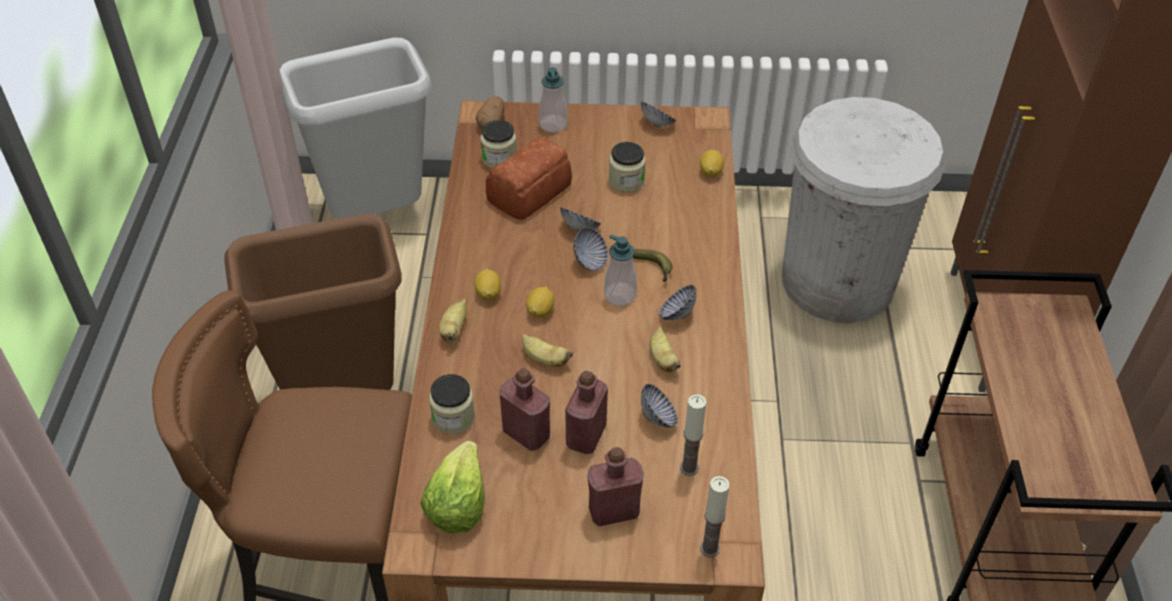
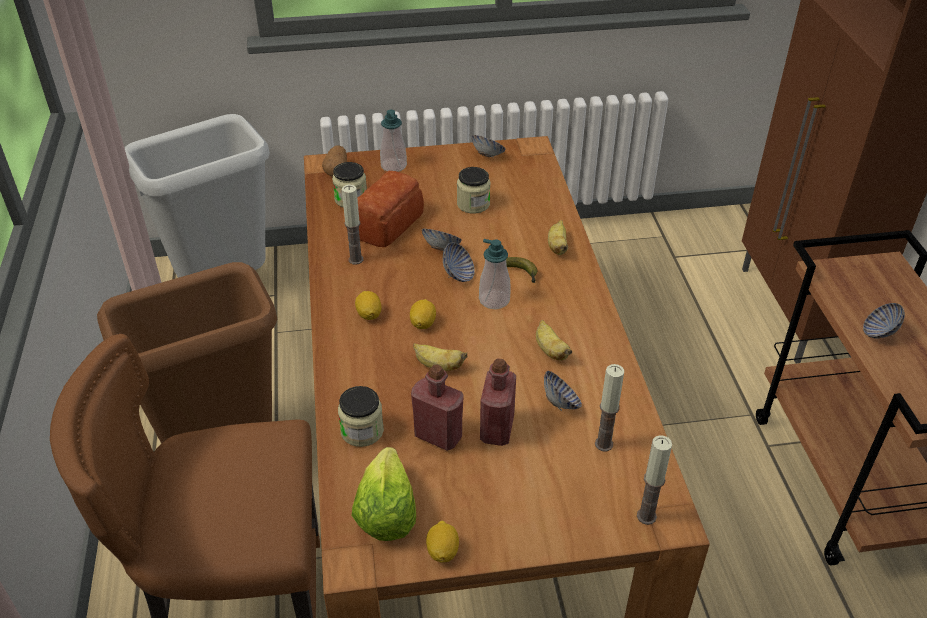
camera: 10 degrees left, 5 degrees down
(454, 329) = (343, 350): banana -> banana (557, 247)
(489, 230) = (356, 259): none -> candle
(614, 511) = (543, 495): red bottle -> none
(677, 314) = (551, 309): bowl -> bowl (879, 332)
(710, 172) = (547, 188): lemon -> lemon (442, 551)
(838, 281) = (650, 288): white trash can -> none

